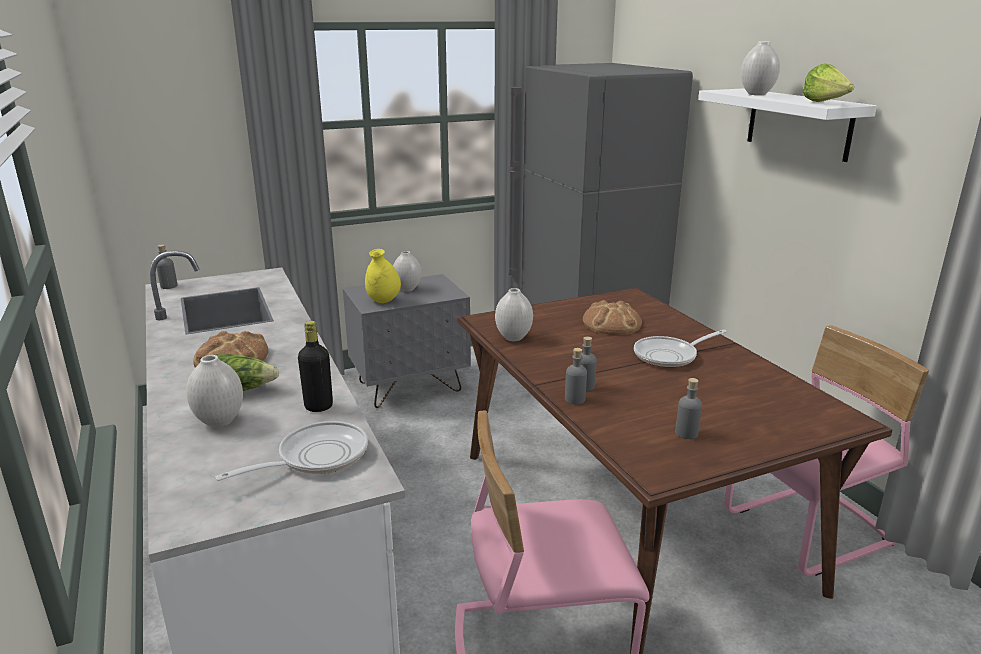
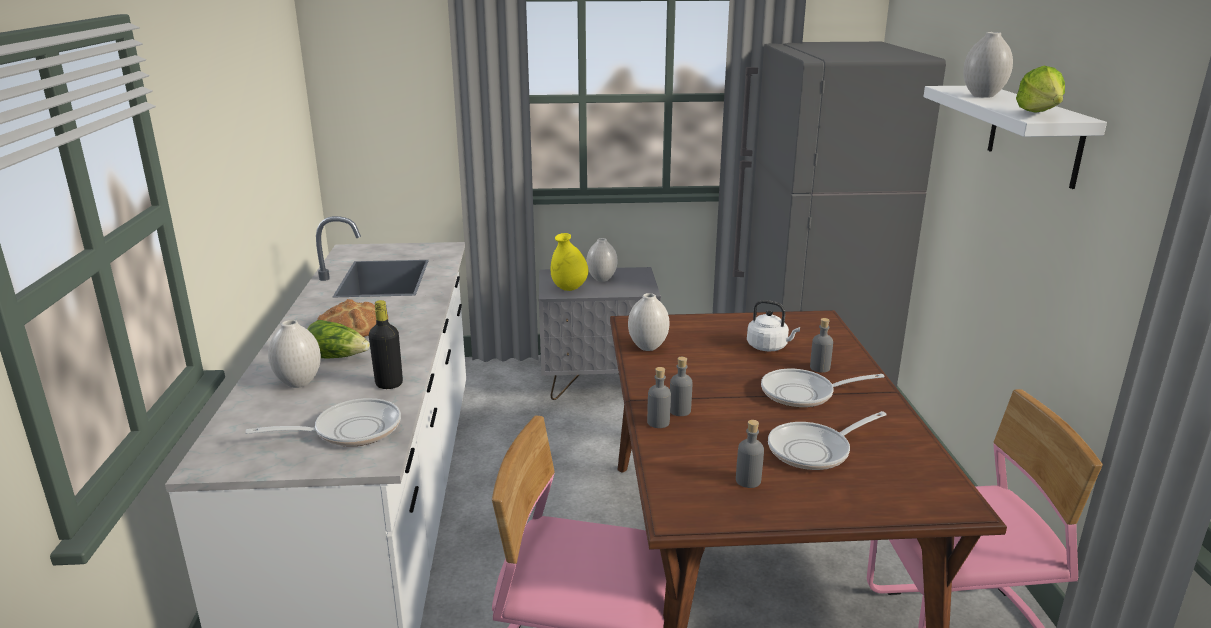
camera: 20 degrees right, 0 degrees up
(169, 286) = (353, 248): grey bottle -> grey bottle (819, 368)
(612, 323) = (769, 347): bread -> white kettle
(715, 399) = (814, 450): none -> frying pan

